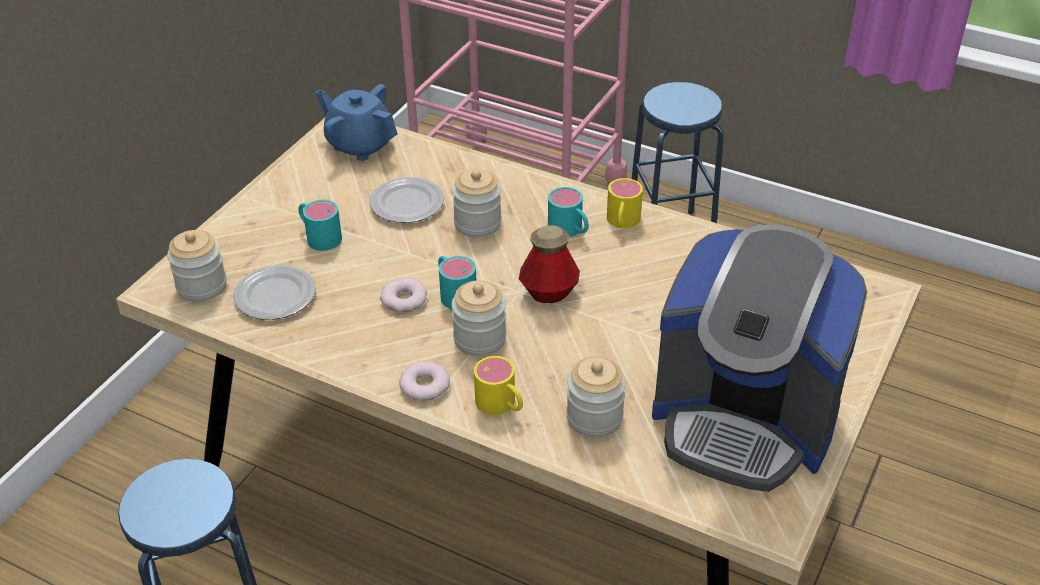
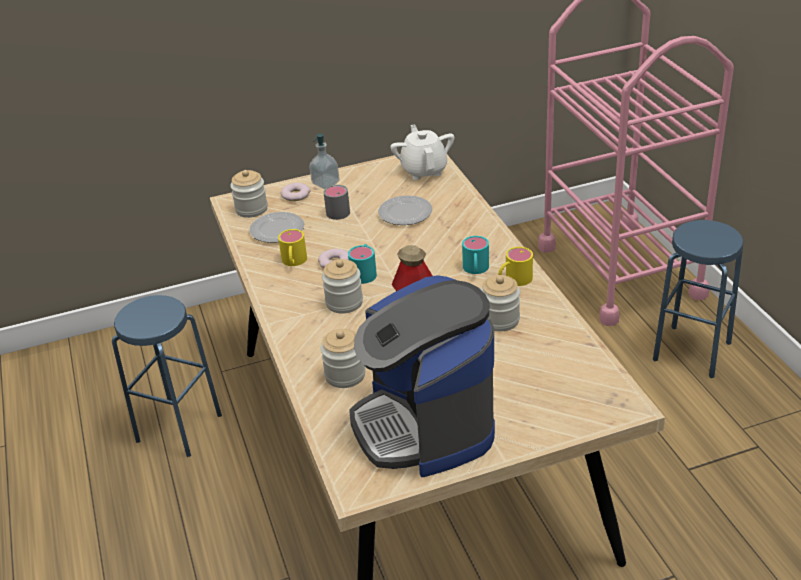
camera: 45 degrees right, 5 degrees down
(257, 211) = (325, 183): none -> soap dispenser
(319, 236) = (337, 210): turquoise mug -> grey mug
(360, 145) = (424, 170): blue teapot -> white teapot
(424, 385) = (285, 310): donut -> donut (296, 195)
(477, 224) = (428, 241): jar -> jar (500, 320)
(501, 405) = (308, 341): yellow mug -> yellow mug (294, 262)

